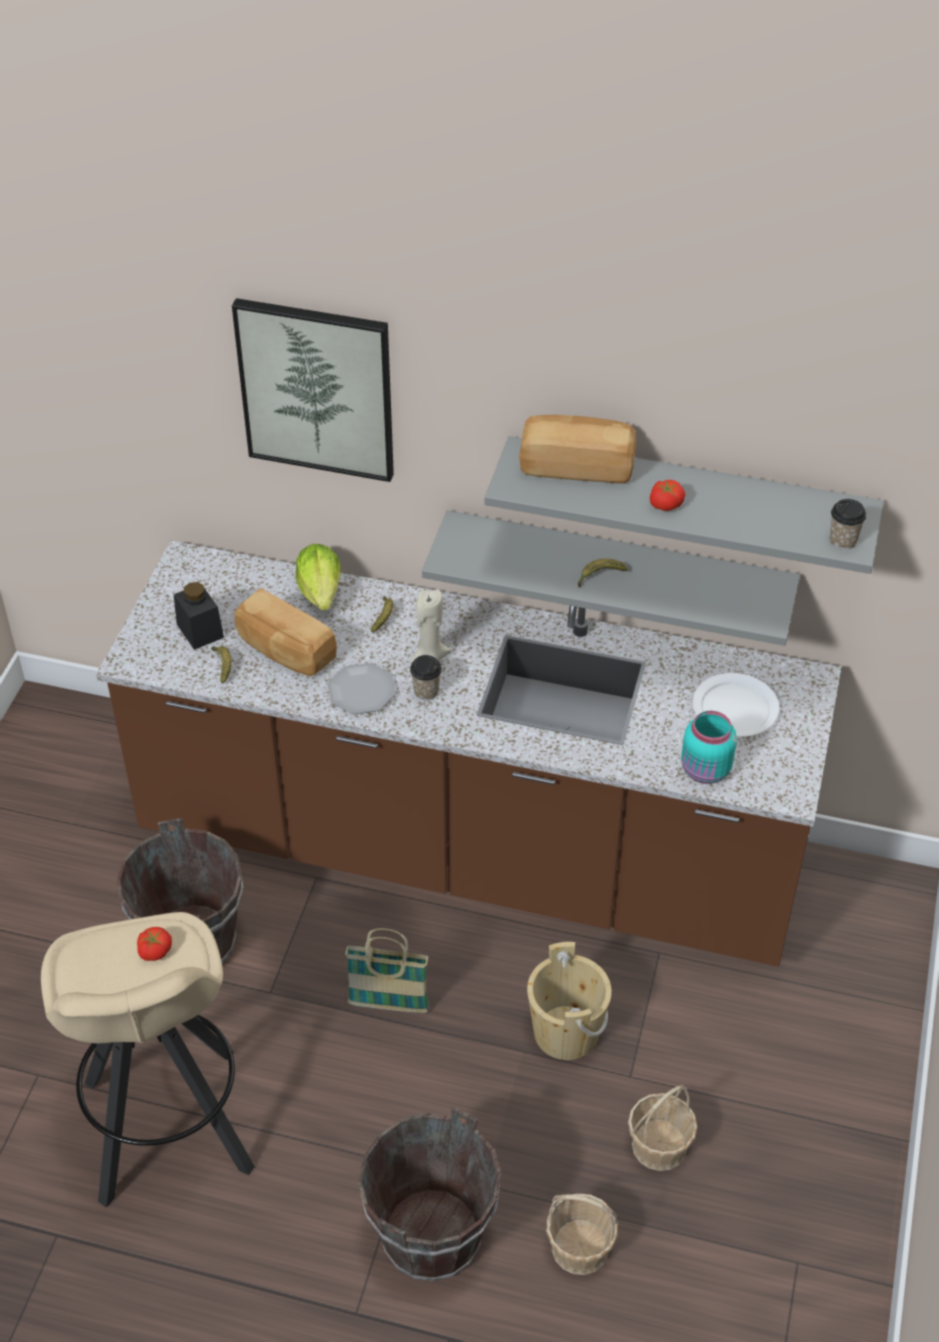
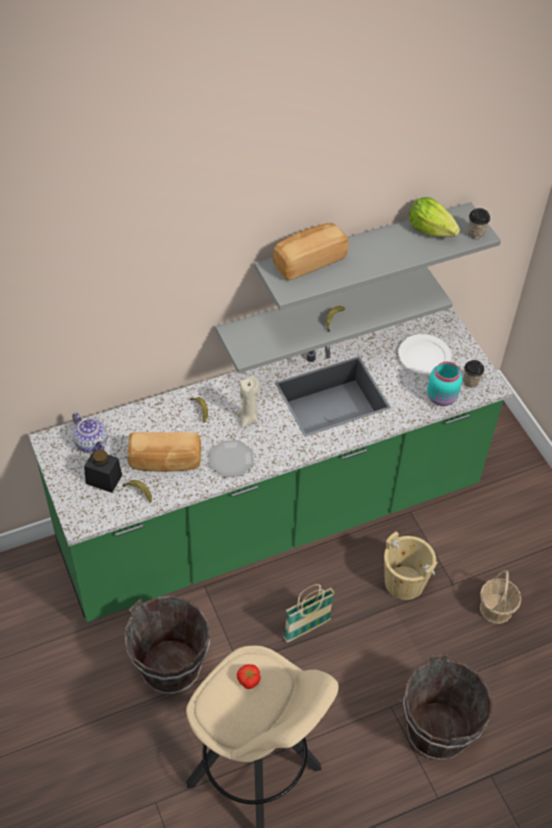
camera: 40 degrees left, 5 degrees up
(227, 584) = (91, 442): none -> teapot
(317, 388) = (126, 289): picture -> none
(320, 592) = (150, 416): lettuce -> lettuce (430, 230)
(426, 691) = (265, 439): cup -> cup (470, 382)
(469, 852) = (271, 519): brown counter -> green counter
(580, 1248) = (507, 685): basket -> none
(665, 503) = (374, 259): tomato -> none

